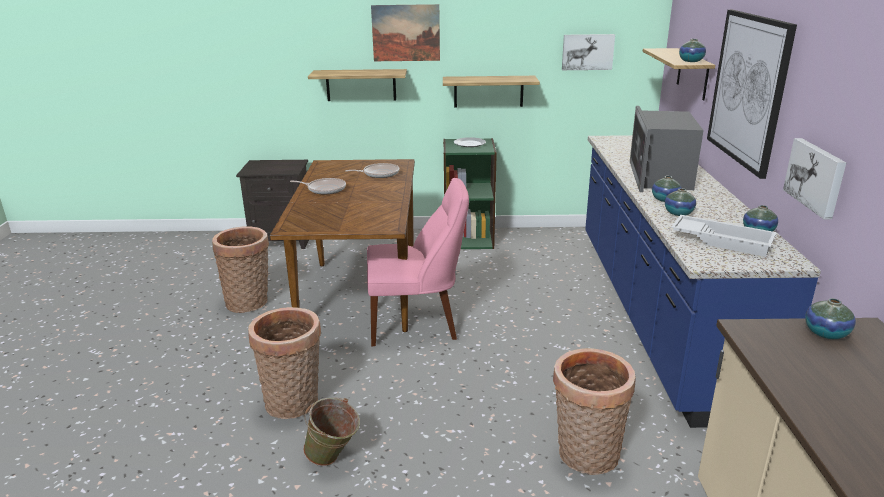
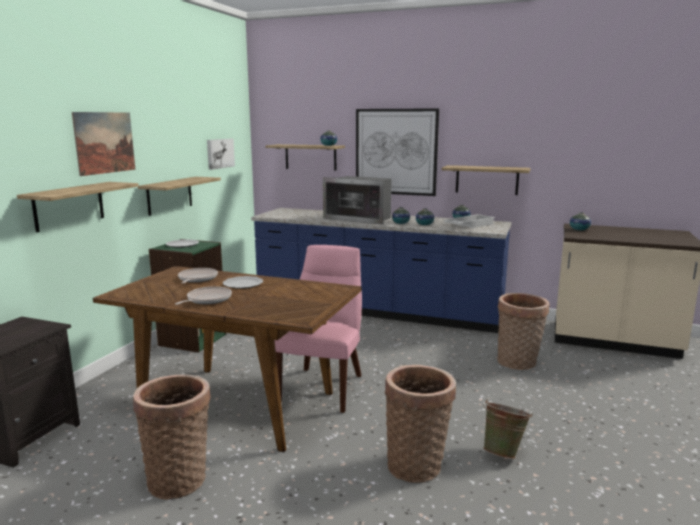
camera: 70 degrees left, 10 degrees down
(376, 190) = (243, 284): none -> plate
(816, 177) = (486, 180): picture -> shelf

